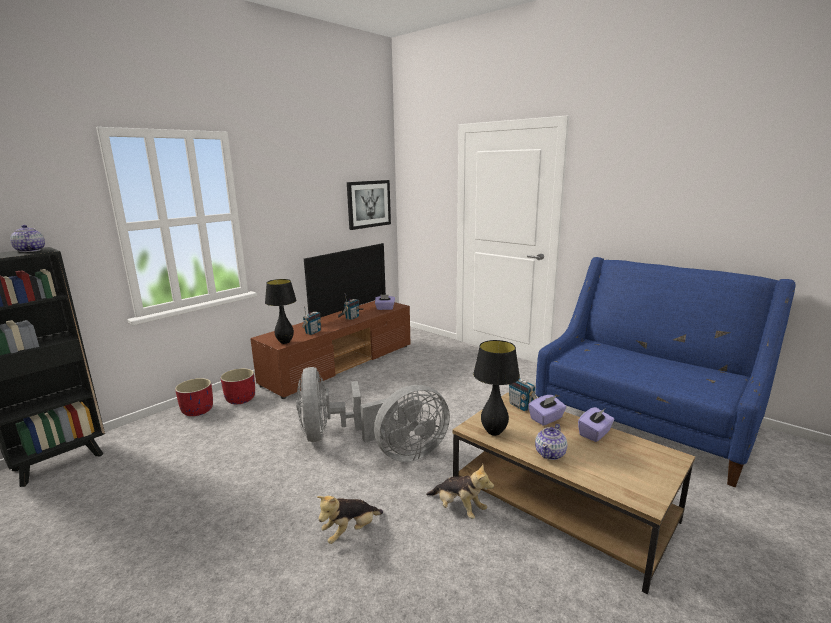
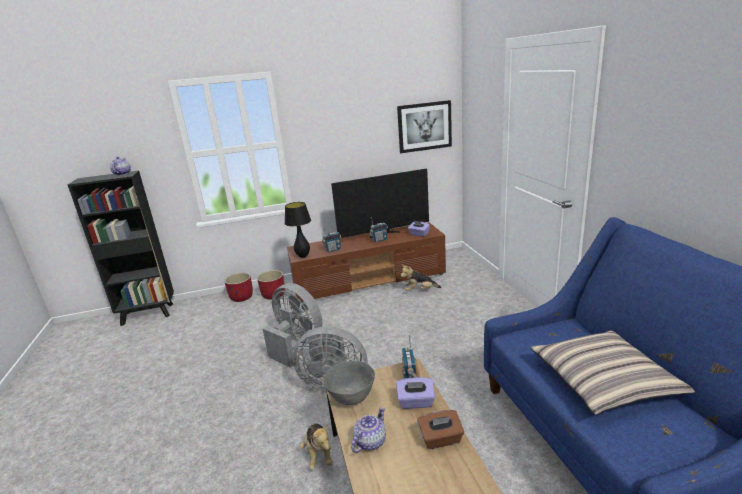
camera: 35 degrees right, 5 degrees up
(325, 433) = (296, 343): grey fan -> grey fan turned 105 degrees clockwise
(350, 531) = (231, 435): plush toy -> plush toy (420, 290)
(494, 432) = (351, 398): black table lamp -> grey bowl
(550, 453) = (369, 442): teapot -> teapot turned 150 degrees clockwise
(595, 433) = (441, 439): purple tissue box -> brown tissue box
(650, 366) = (603, 381): none -> pillow

